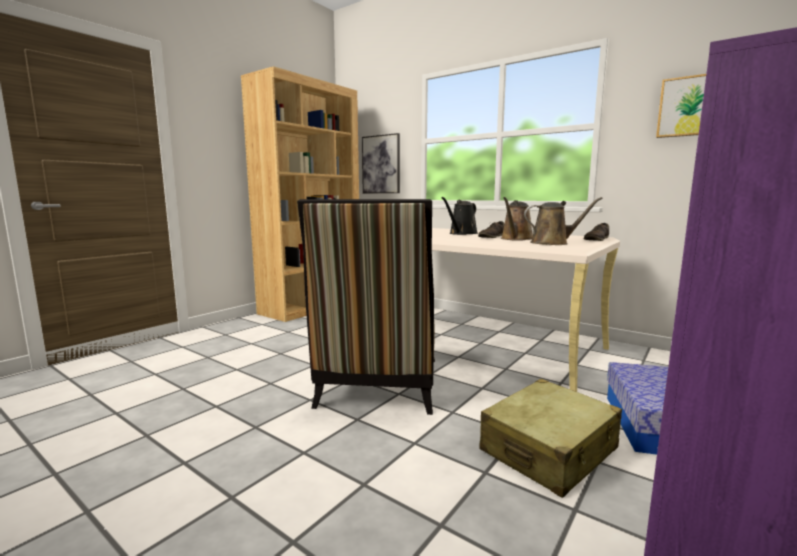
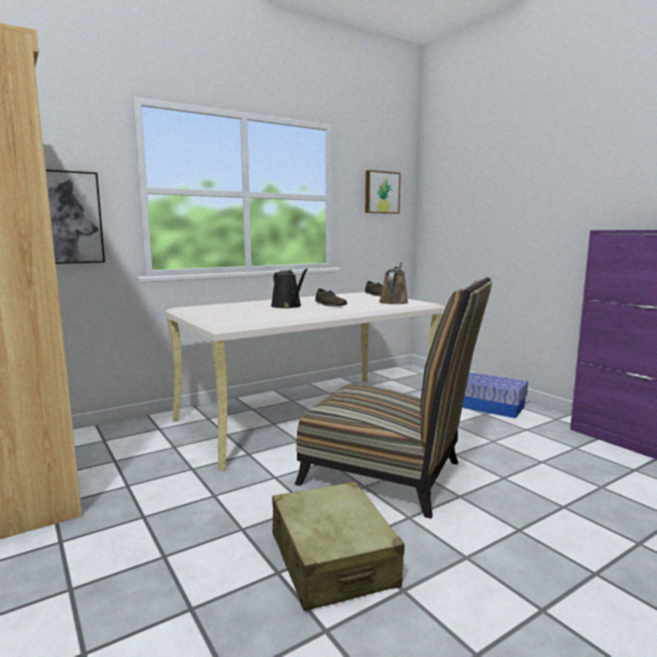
camera: 70 degrees left, 0 degrees up
(516, 239) = (356, 303): brown watering can -> none
(549, 450) = (514, 438): beige suitcase -> beige suitcase (333, 560)

